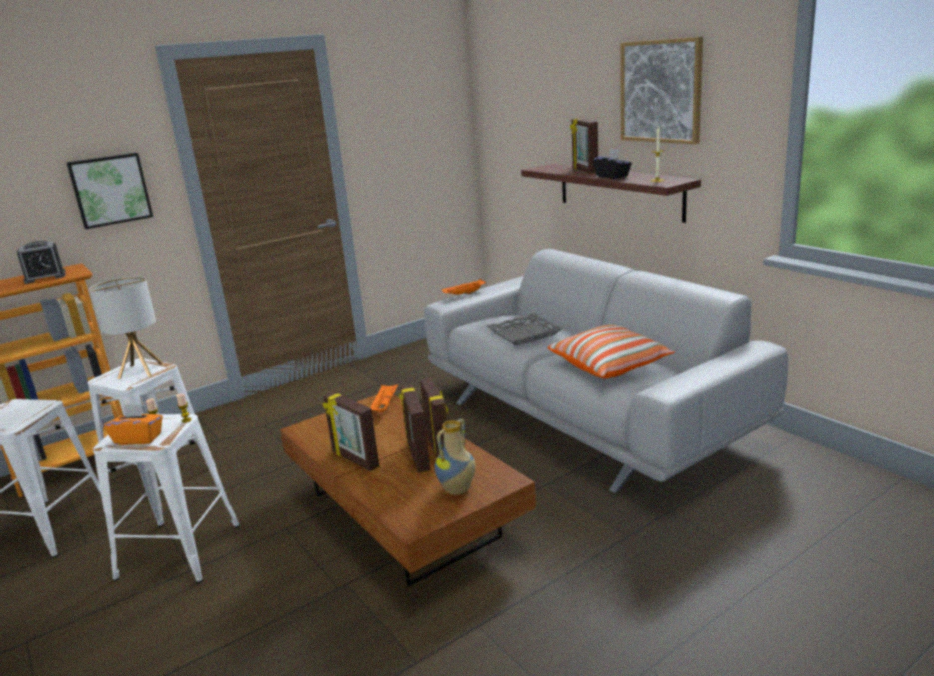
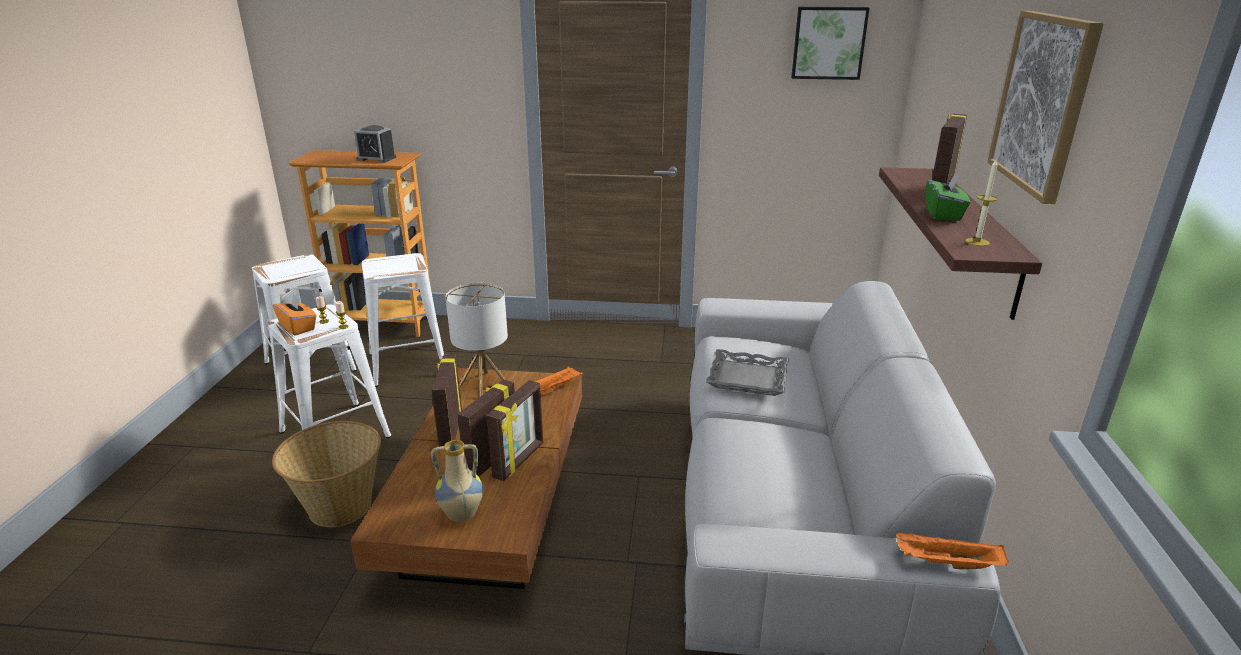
camera: 40 degrees right, 5 degrees up
(110, 190) = (455, 90): picture -> picture (828, 43)
(140, 371) = (400, 265): table lamp -> table lamp (483, 385)
(277, 584) = (339, 506): none -> basket
(464, 294) = (753, 301): orange tray -> orange tray (946, 564)
(610, 365) = (763, 469): pillow -> none
(612, 176) = (943, 214): black tissue box -> green tissue box

